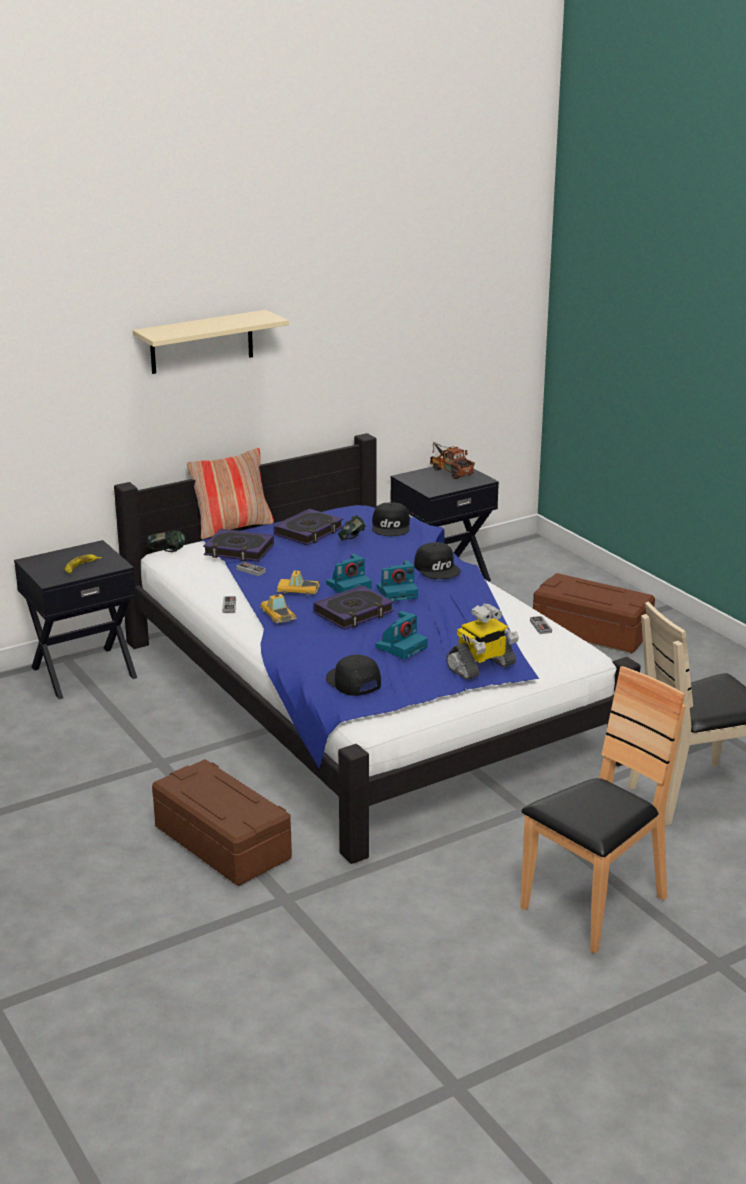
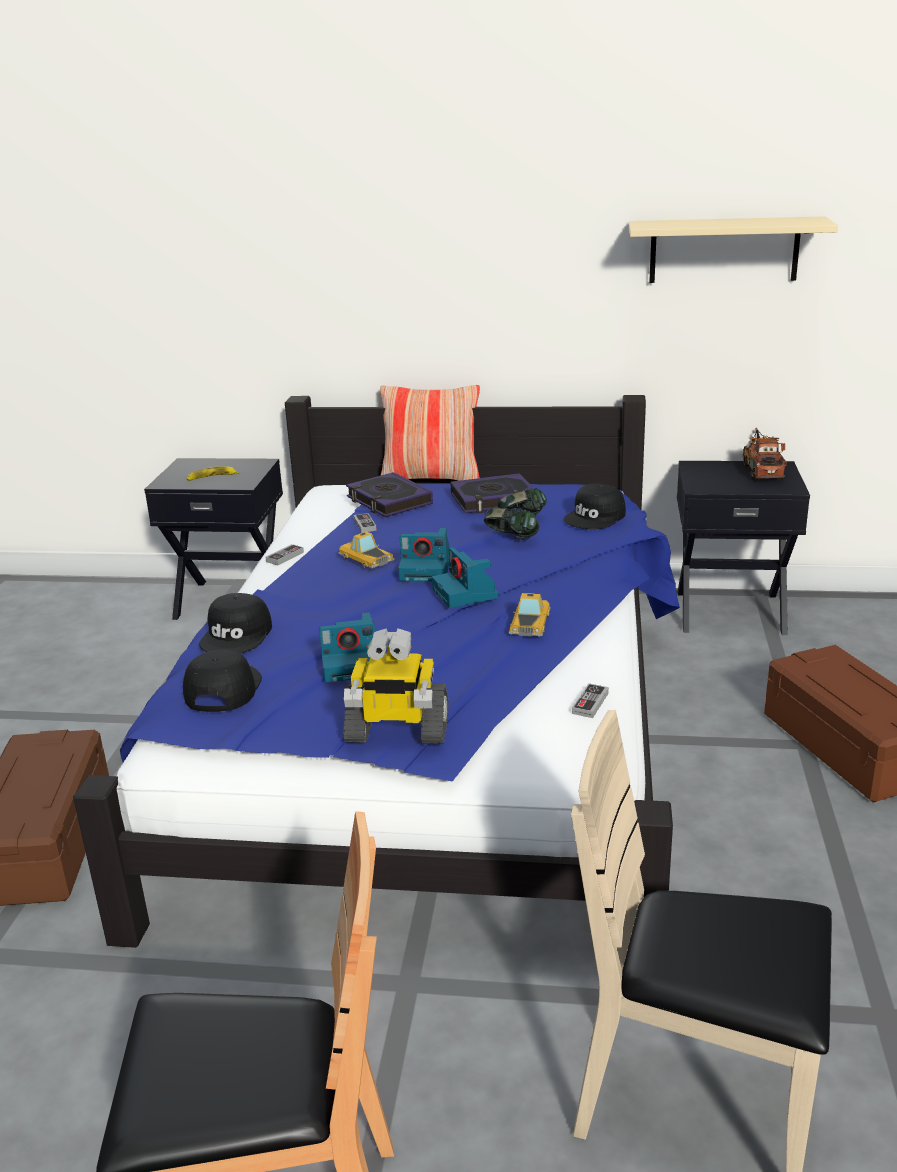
camera: 40 degrees right, 0 degrees up
(166, 553) = (331, 488): headphones -> headphones (511, 539)
(201, 342) = (407, 234): beige shelf -> beige shelf (724, 250)
(278, 614) = (297, 578): toy car -> toy car (530, 622)
(353, 613) = (375, 603): book -> none
(398, 592) = (466, 594): camera -> camera turned 45 degrees clockwise
(437, 568) = (564, 579): black cap -> black cap (237, 635)

